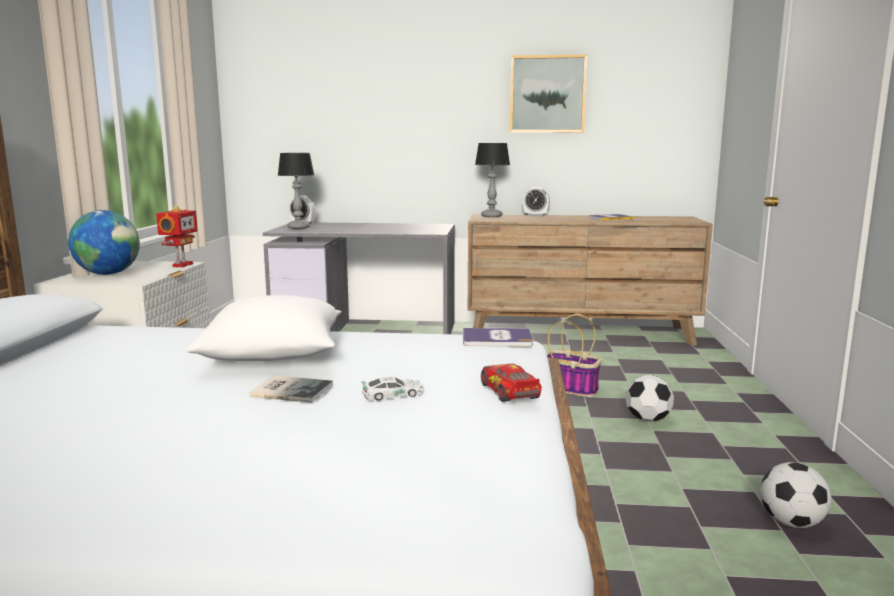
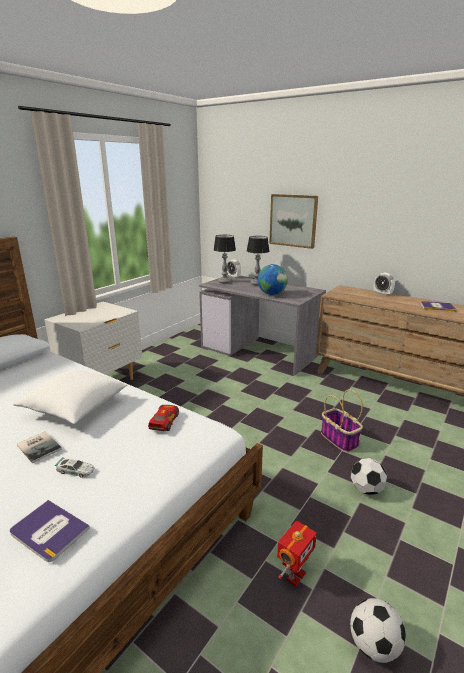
camera: 30 degrees right, 10 degrees up
(108, 274) = (82, 315): globe -> globe (272, 294)
(181, 265) = (123, 312): toy robot -> toy robot (294, 575)
(491, 216) = (347, 290): table lamp -> table lamp (256, 283)
(497, 339) = (204, 429): book -> book (49, 530)
(509, 391) = (133, 494): toy car -> toy car (164, 422)
(547, 94) = (405, 202): picture -> picture (293, 220)

